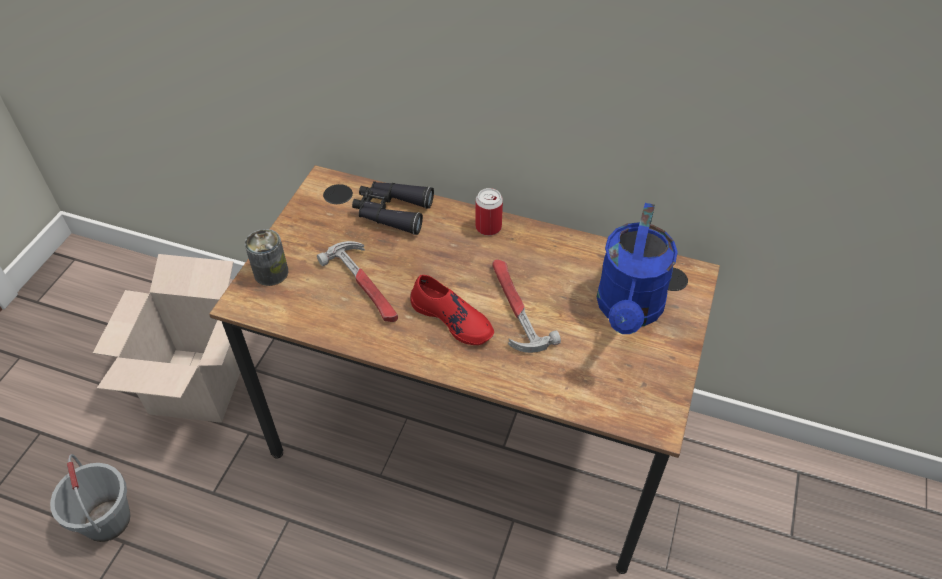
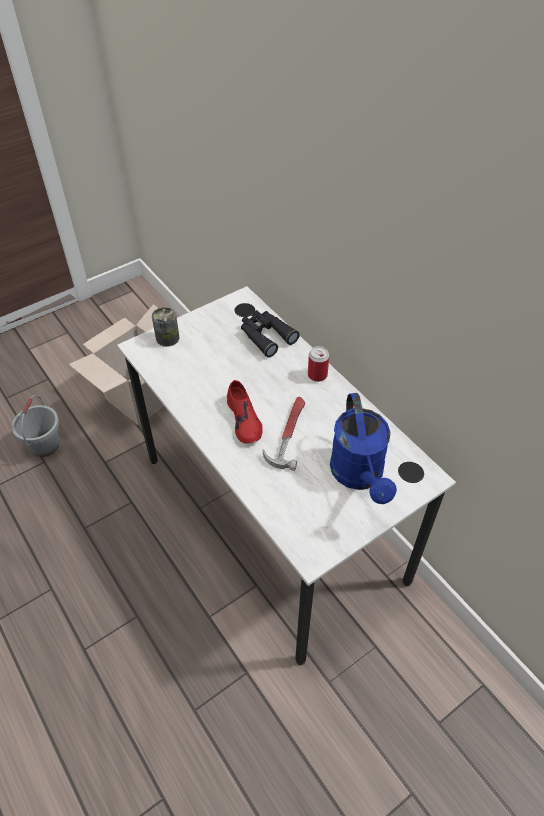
camera: 35 degrees right, 0 degrees up
(365, 285) = (212, 372): hammer -> none
(471, 435) = (272, 517): brown desk -> white desk
(628, 311) = (360, 476): blue watering can -> blue watering can turned 60 degrees counterclockwise

